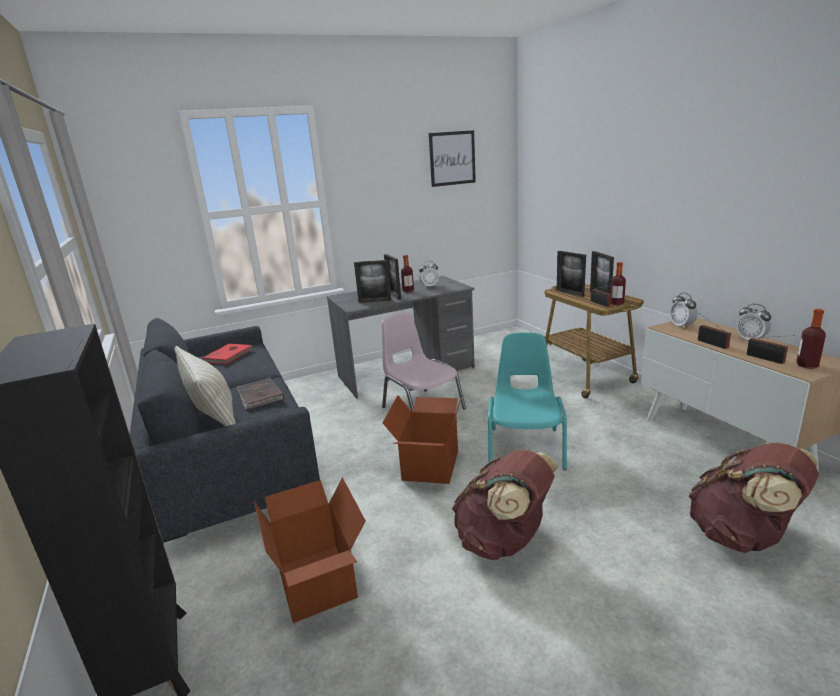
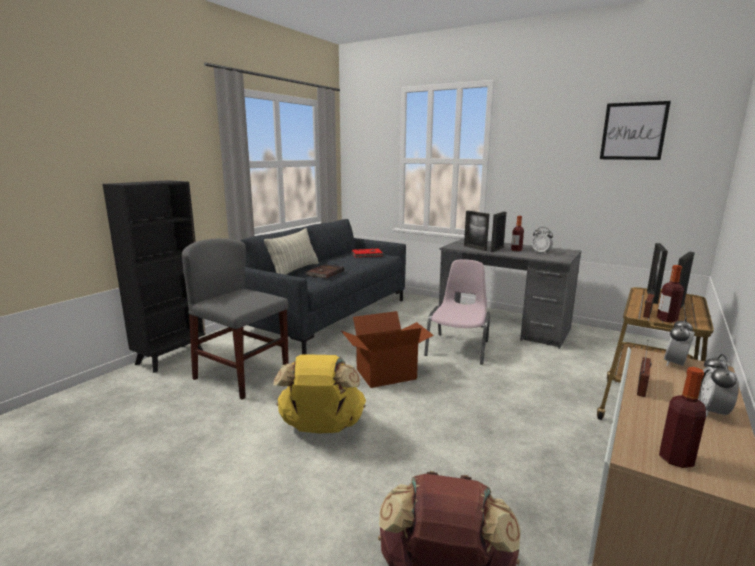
camera: 55 degrees right, 5 degrees down
(318, 581) = (241, 376): cardboard box -> grey chair
(504, 541) = (321, 428): brown backpack -> yellow backpack
(525, 447) = (459, 407): turquoise chair -> none
(767, 359) = (648, 426): radio -> none

